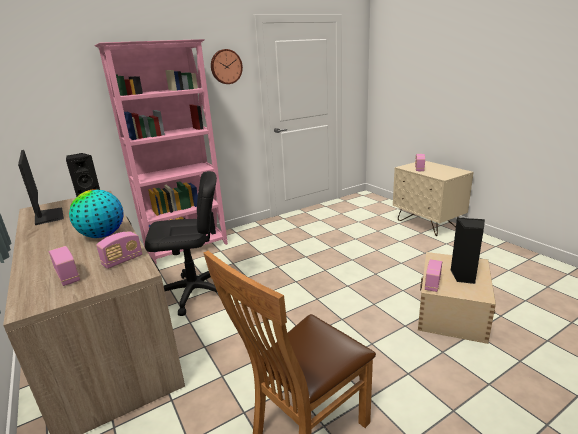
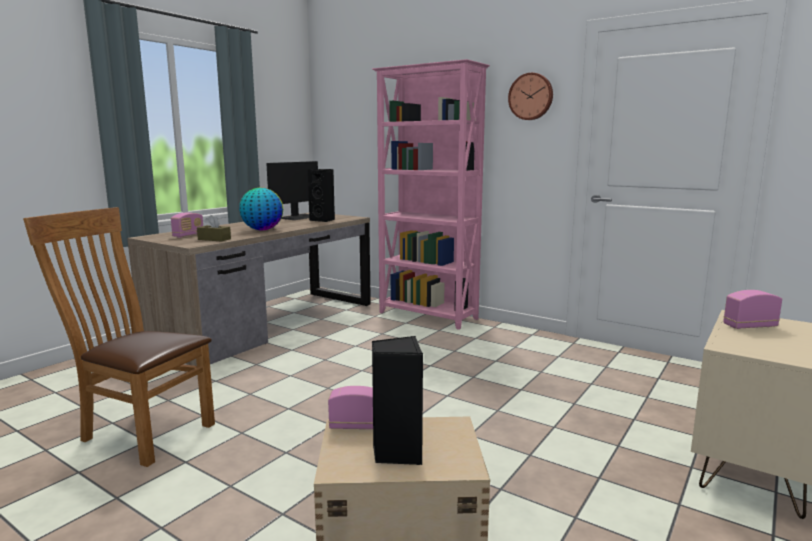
camera: 65 degrees right, 10 degrees down
(123, 261) = (214, 239): radio -> brown tissue box
(195, 293) = (343, 339): black office chair -> none

